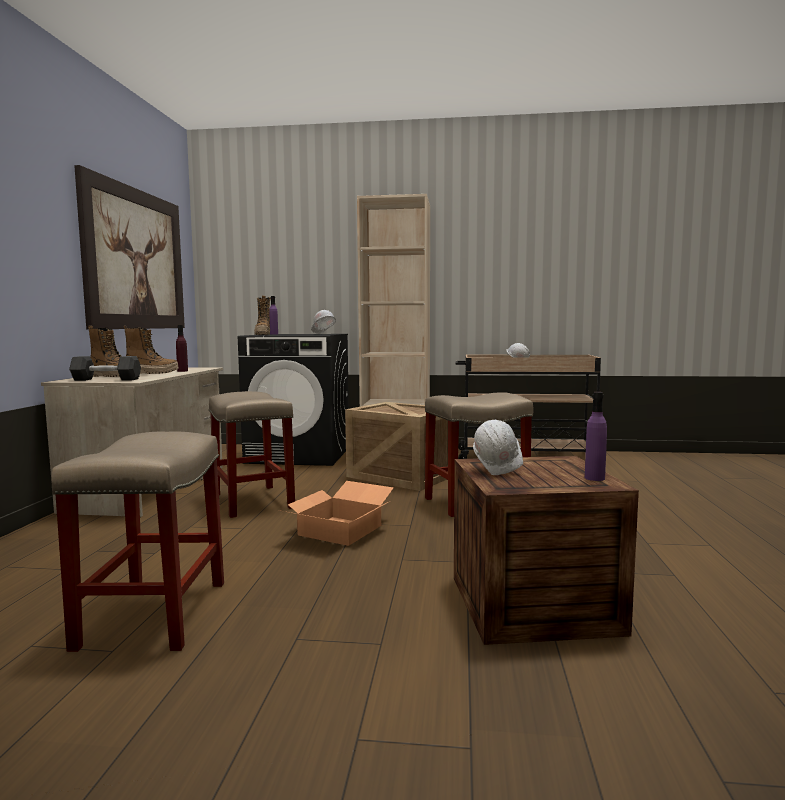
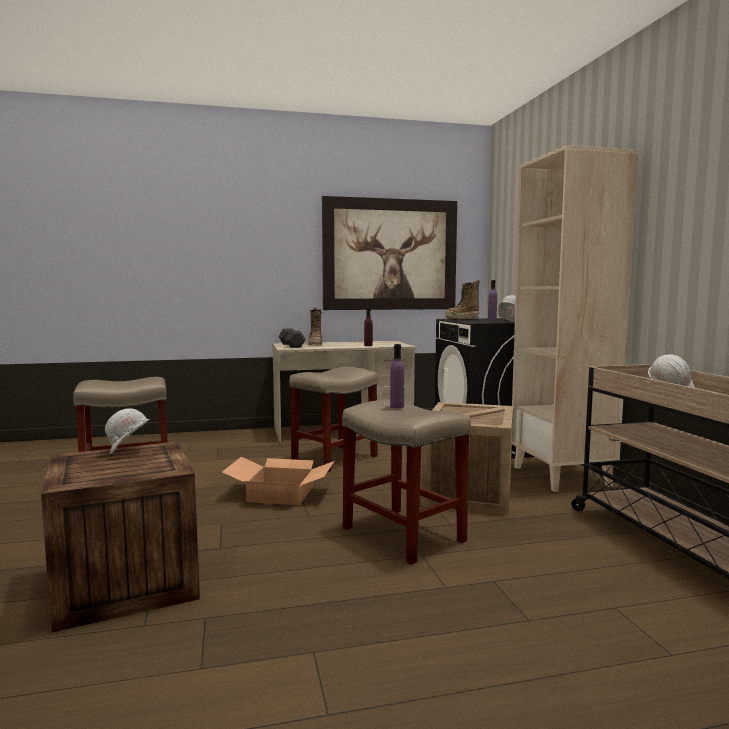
camera: 70 degrees right, 0 degrees up
(152, 373) = (342, 345): boot -> none
(594, 478) = (90, 479): purple bottle -> purple bottle (397, 406)

